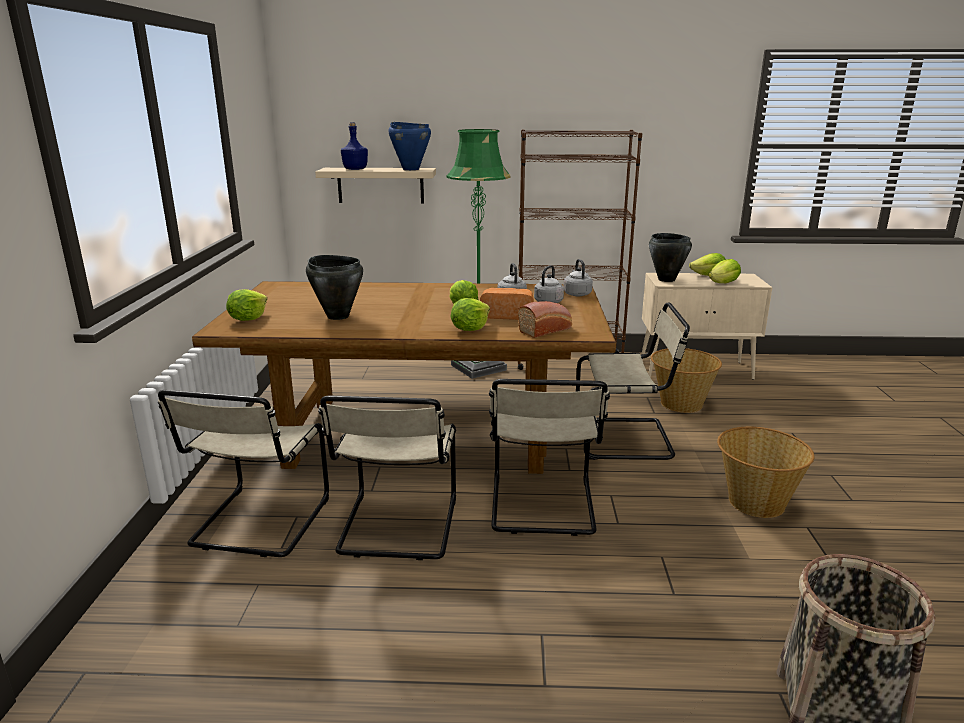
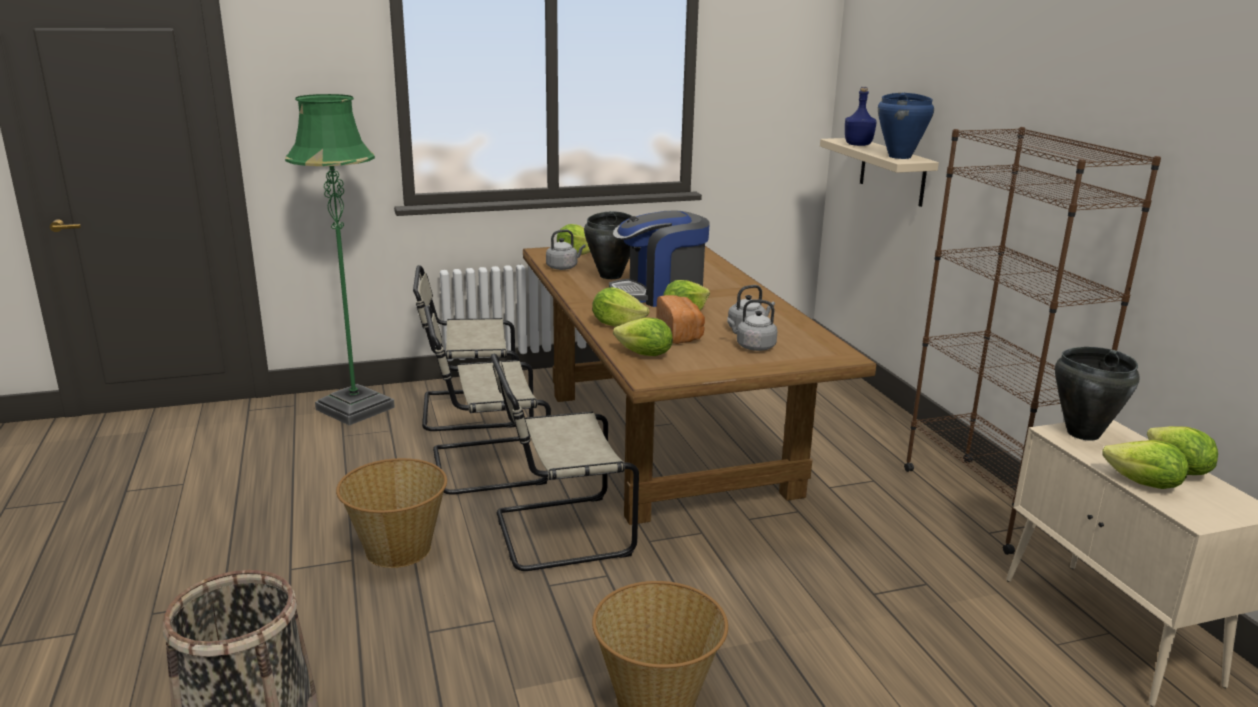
camera: 70 degrees right, 0 degrees up
(407, 309) = (659, 294): none -> coffee machine
(478, 367) = (878, 443): green floor lamp -> green floor lamp (355, 408)
(546, 330) = (645, 355): bread -> lettuce
(577, 294) = (812, 358): grey kettle -> grey kettle (563, 267)
(627, 439) = (764, 575): beige chair -> none
(680, 404) = (933, 618): basket -> basket (397, 549)

